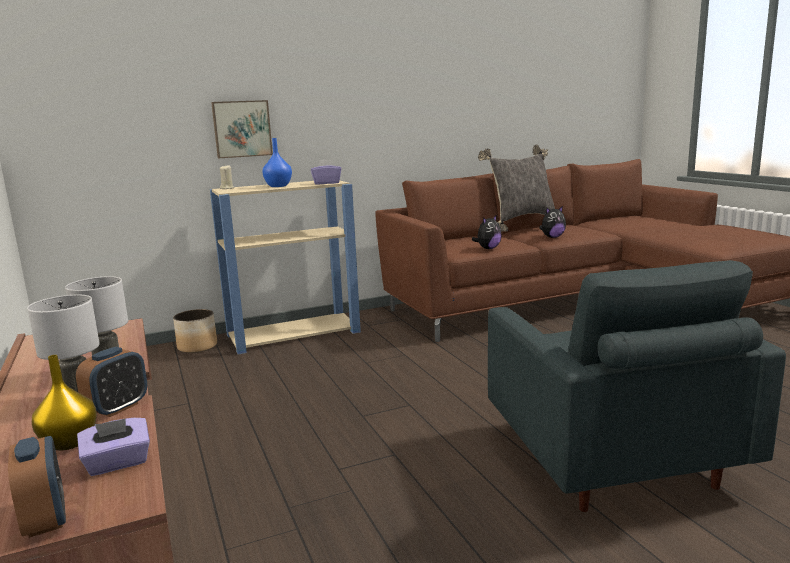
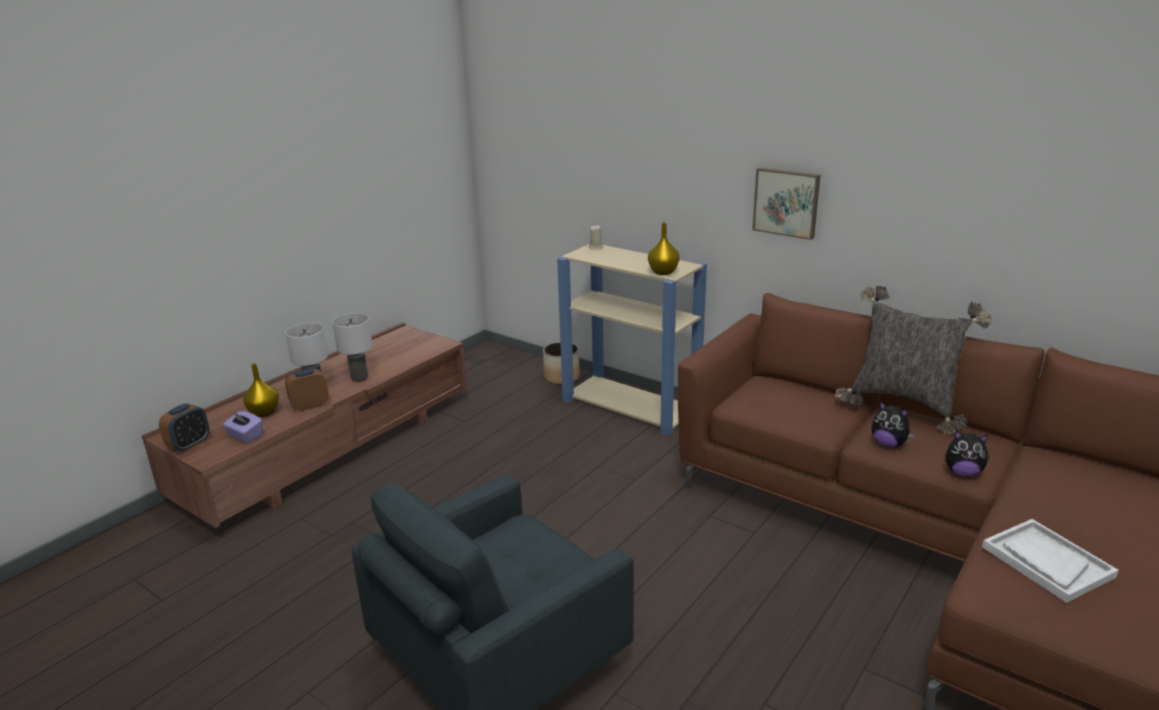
camera: 60 degrees right, 10 degrees up
(117, 408) = (310, 405): alarm clock -> alarm clock turned 150 degrees clockwise
(242, 129) = (631, 189): picture -> picture (786, 202)
(278, 186) = (624, 260): blue vase -> none
(326, 183) = (662, 272): purple tissue box -> yellow vase
(488, 248) = (774, 417): plush toy -> plush toy (962, 472)
(695, 236) = (1046, 562): none -> white tray

